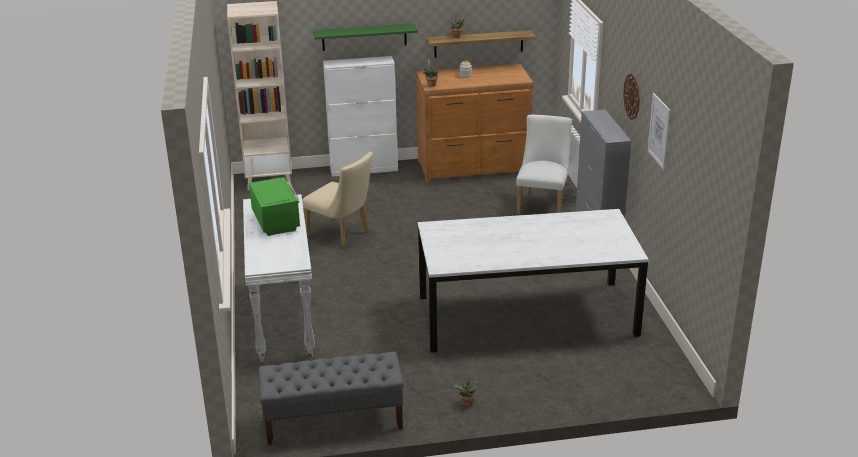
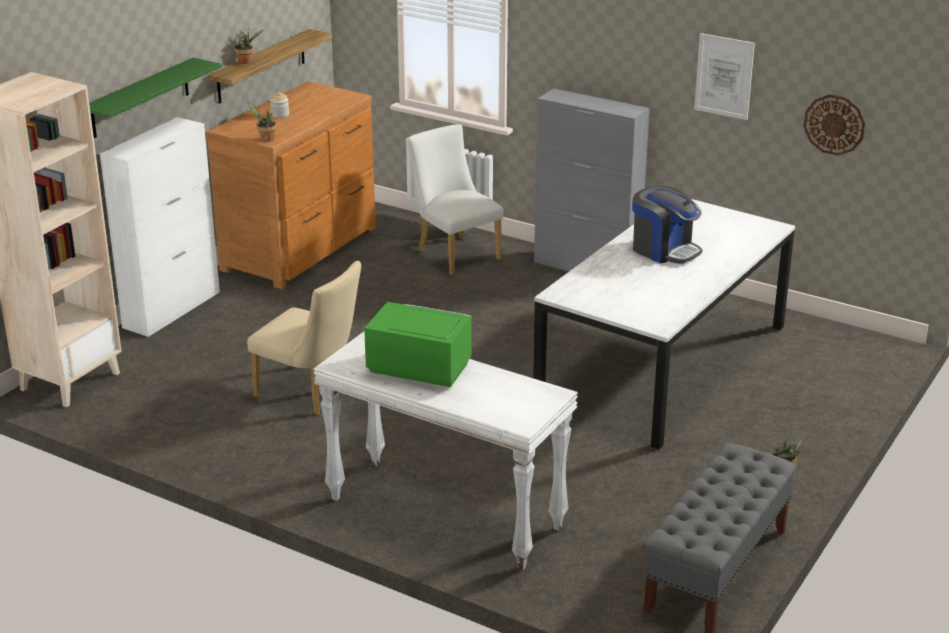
camera: 50 degrees left, 0 degrees up
(342, 235) = (311, 393): beige chair -> beige chair turned 45 degrees clockwise
(537, 233) = (664, 250): none -> coffee machine
(632, 96) = (630, 53): wall clock -> wall clock (834, 124)

